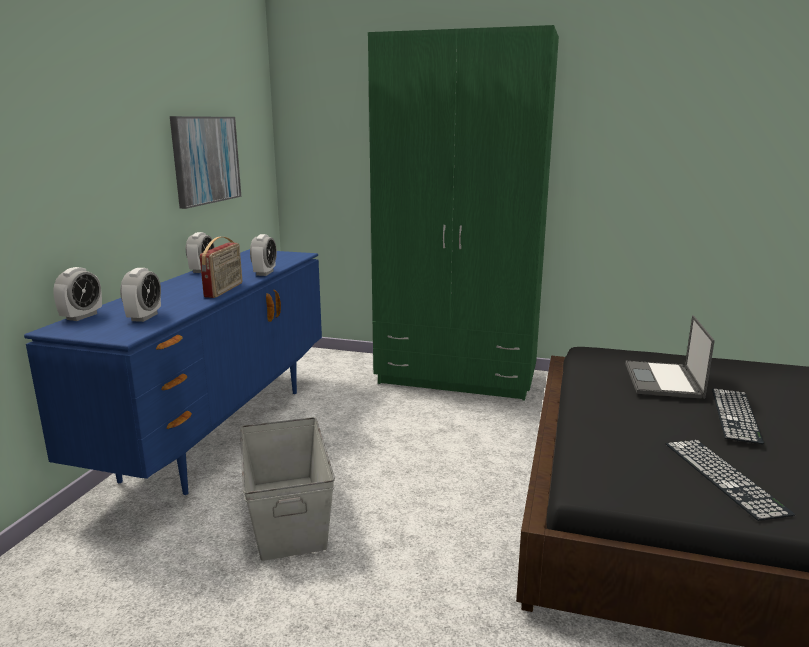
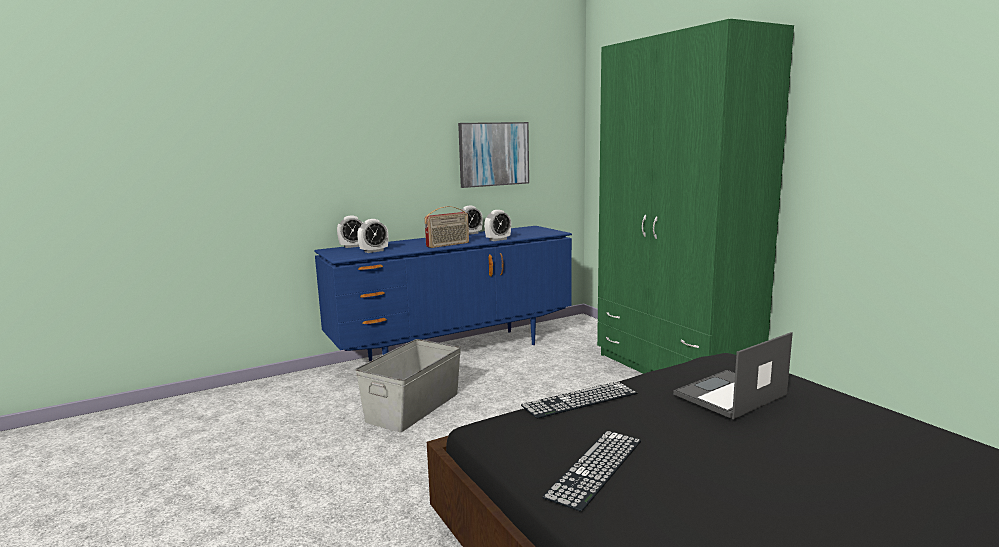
camera: 45 degrees right, 5 degrees down
(735, 414) = (732, 440): keyboard -> keyboard (580, 399)

